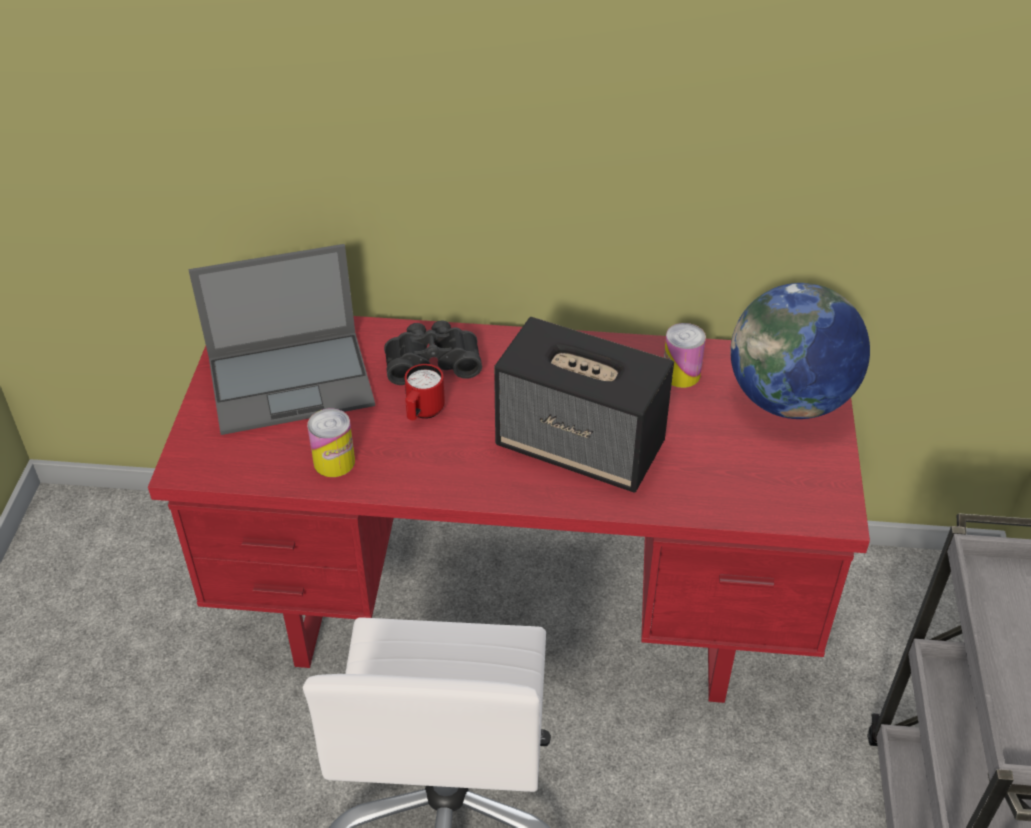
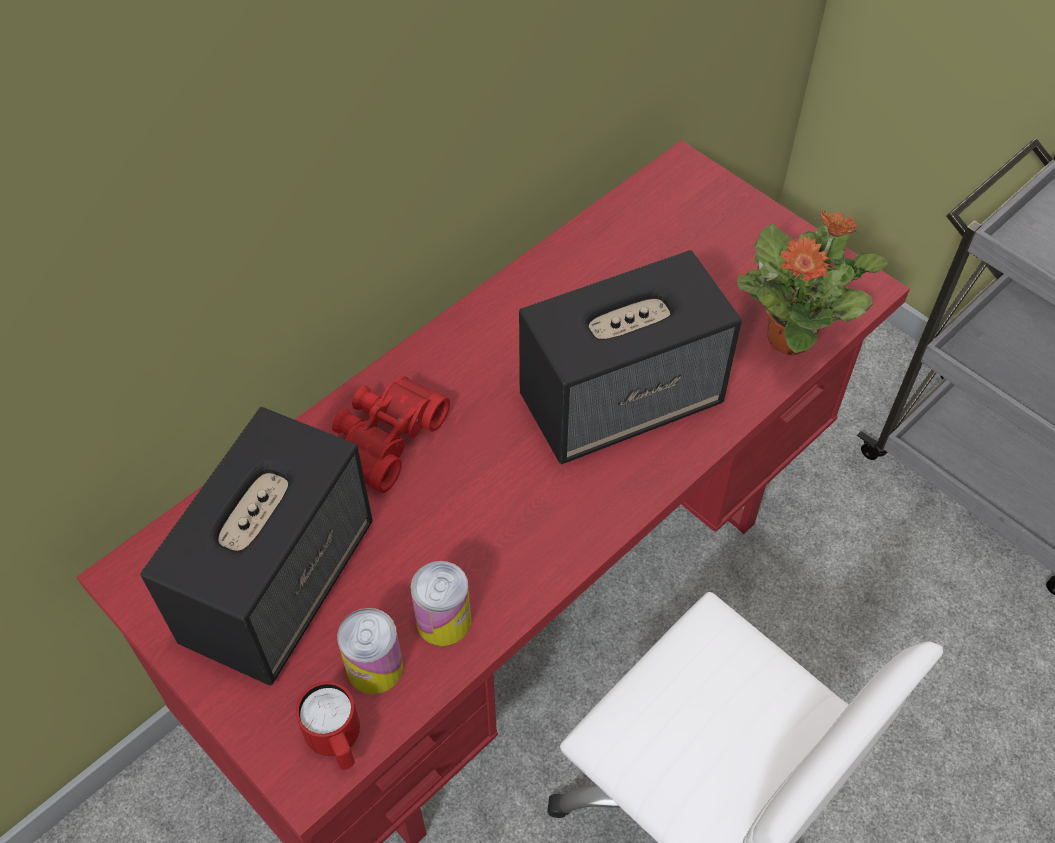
camera: 50 degrees left, 10 degrees up
(293, 381) = (280, 581): laptop -> speaker
(423, 413) = (450, 495): red mug -> red mug (337, 742)
(432, 361) = (384, 438): black binoculars -> red binoculars
(681, 374) = (603, 265): can -> can (374, 667)
(739, 499) = (791, 337): none -> potted plant
(789, 400) = (708, 219): globe -> none

